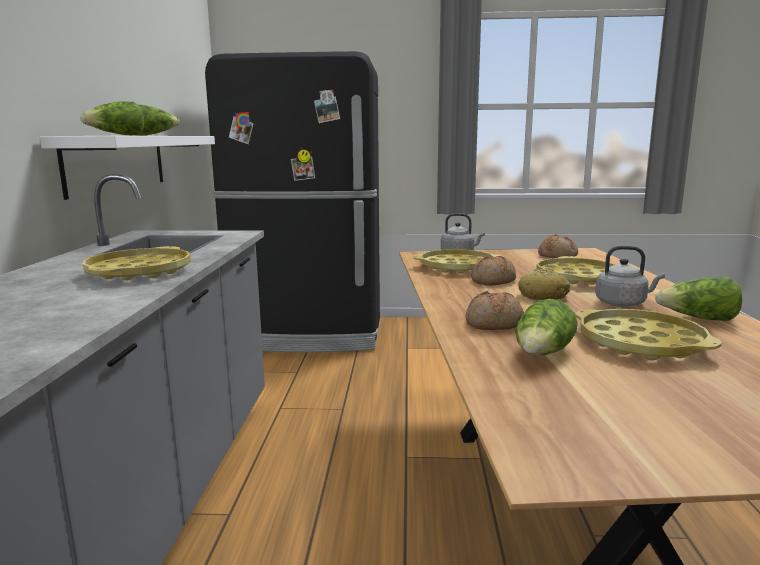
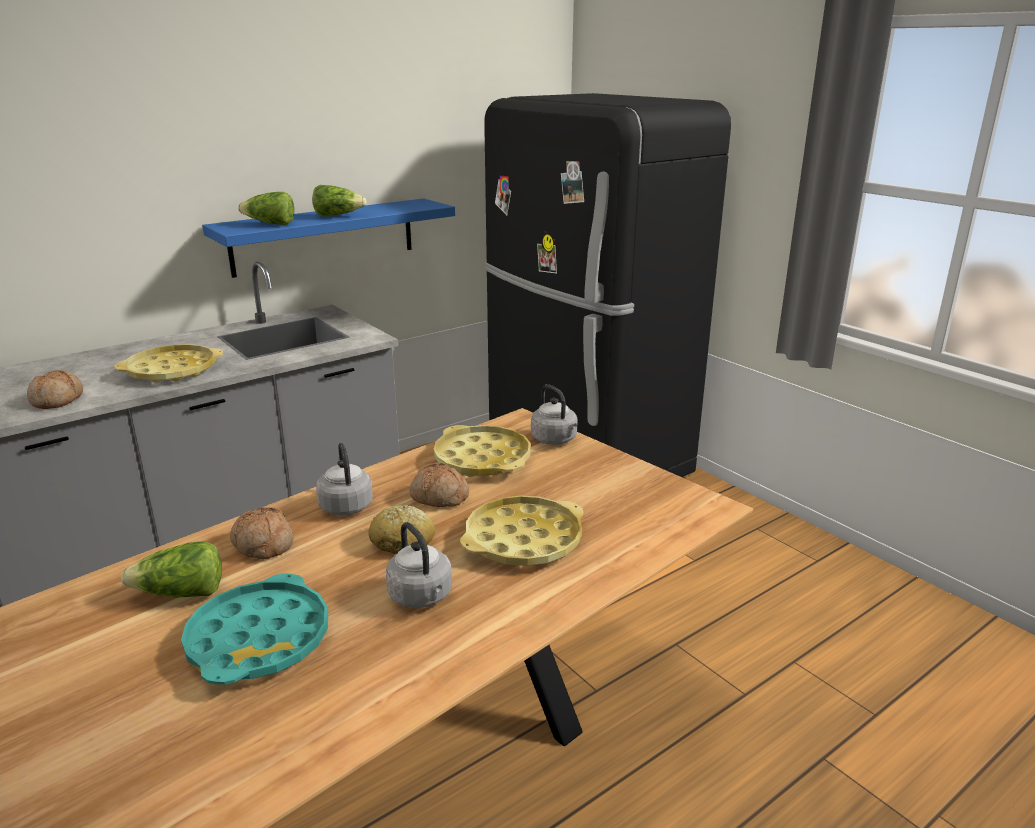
camera: 50 degrees right, 10 degrees up
(117, 163) = (324, 236): white shelf -> blue shelf
(467, 299) = (345, 505): none -> grey kettle
(558, 256) = (639, 498): bread -> bread (58, 400)
(640, 343) = (259, 639): yellow tray -> turquoise tray
(698, 319) = (397, 662): lettuce -> none

